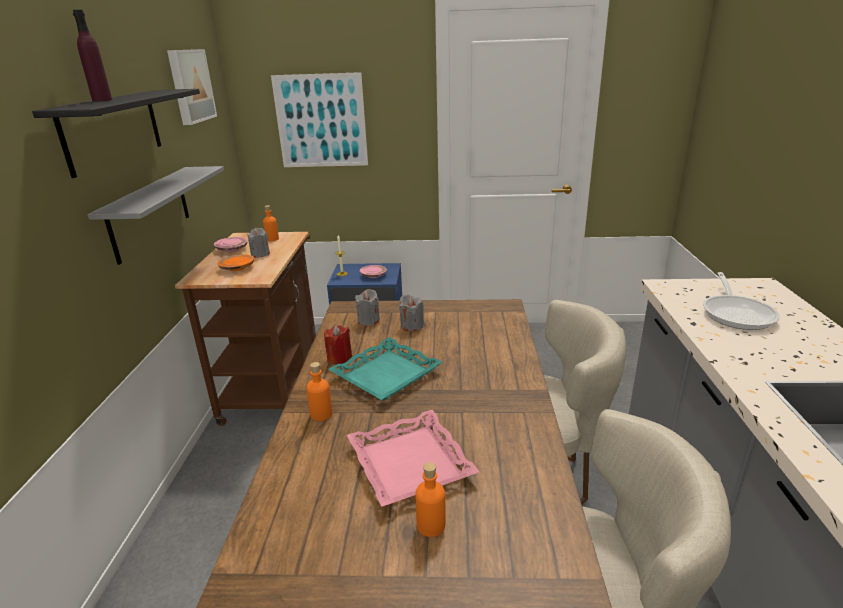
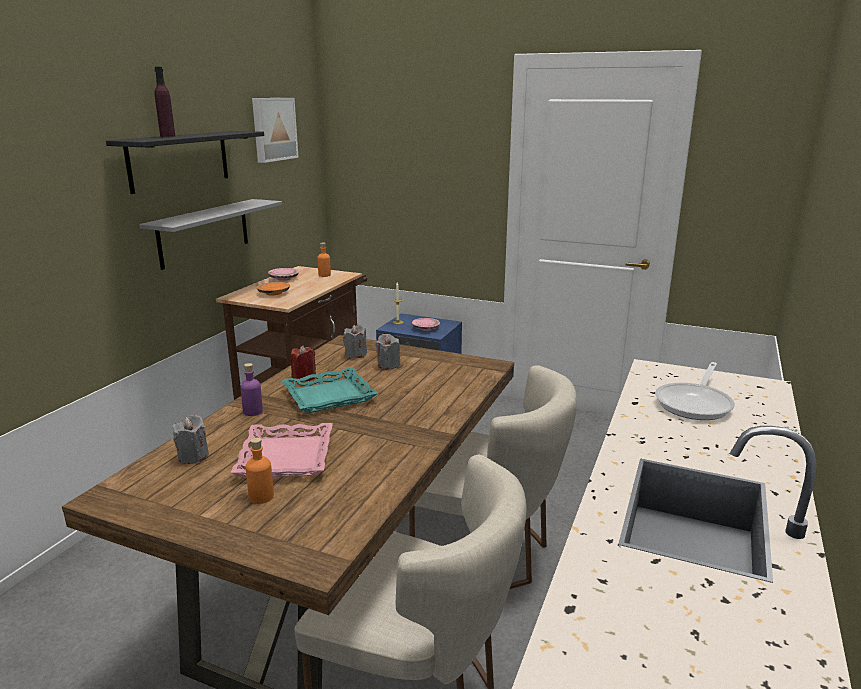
camera: 20 degrees right, 5 degrees down
(260, 254) = (302, 285): grey candle -> grey candle (193, 456)
(321, 121) = (399, 169): picture -> none
(321, 414) = (253, 411): orange bottle -> purple bottle

